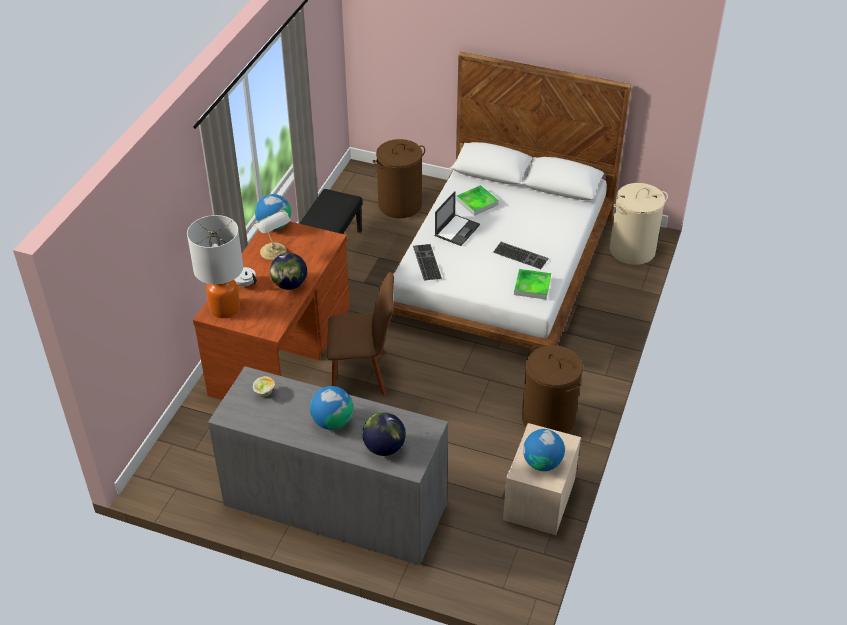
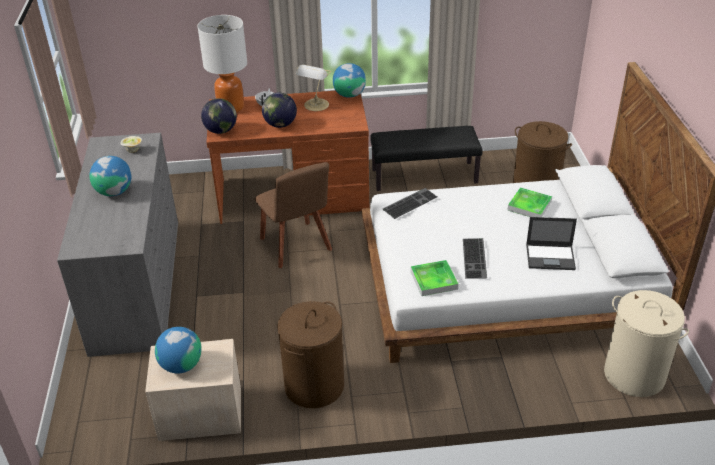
camera: 65 degrees right, 5 degrees down
(384, 448) = (93, 228): globe -> globe (221, 131)
(457, 230) = (473, 206): laptop -> laptop (551, 257)

